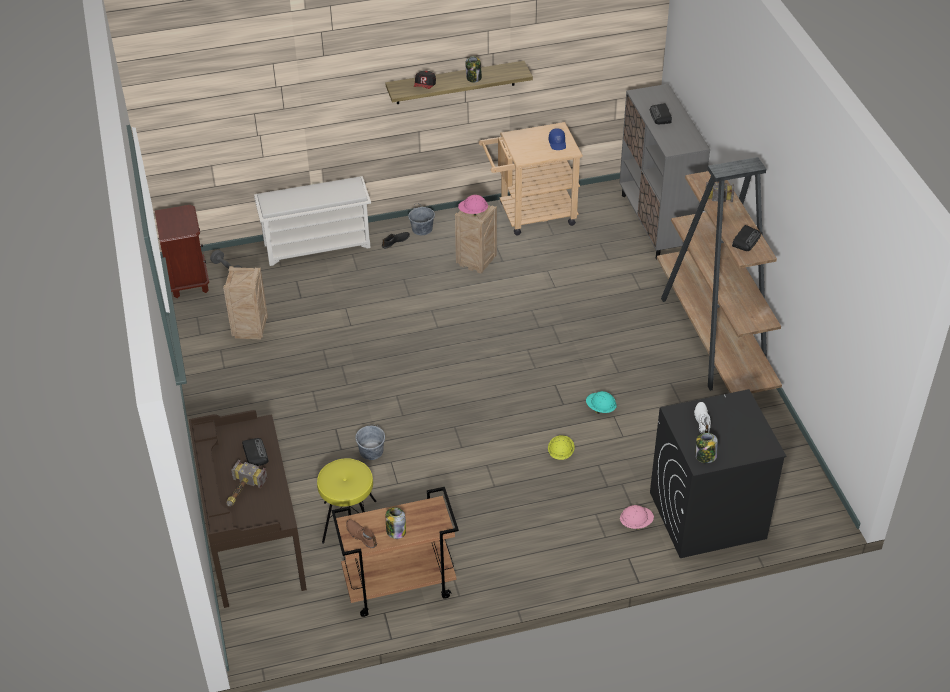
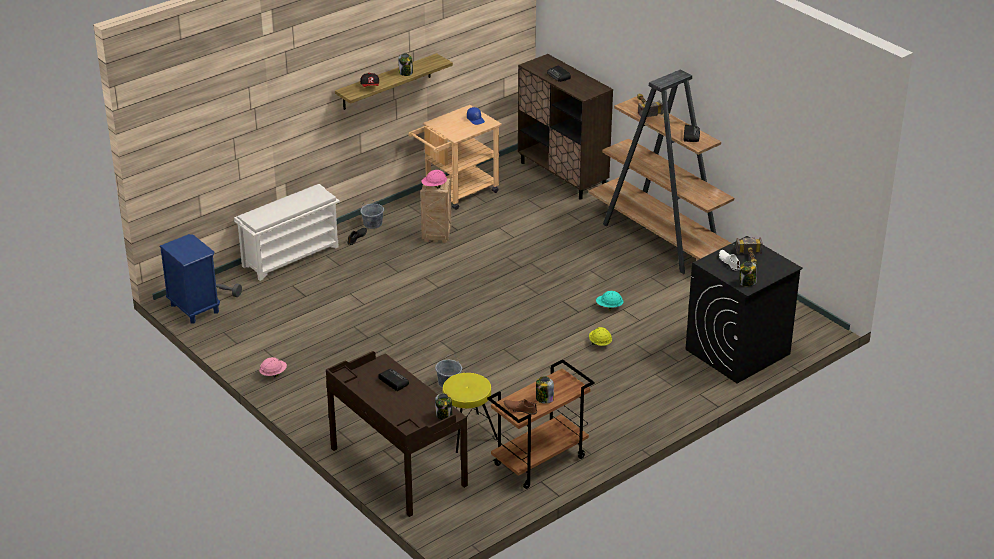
camera: 25 degrees left, 10 degrees down
(188, 280) = (194, 309): brown nightstand -> blue nightstand
(241, 492) = (403, 408): hammer -> hammer (751, 259)
(250, 329) = (278, 328): crate -> none
(275, 516) = (444, 415): none -> jar
(636, 523) = (689, 371): pink hard hat -> pink hard hat (273, 374)
(656, 223) = (563, 175): grey cabinet -> brown cabinet

